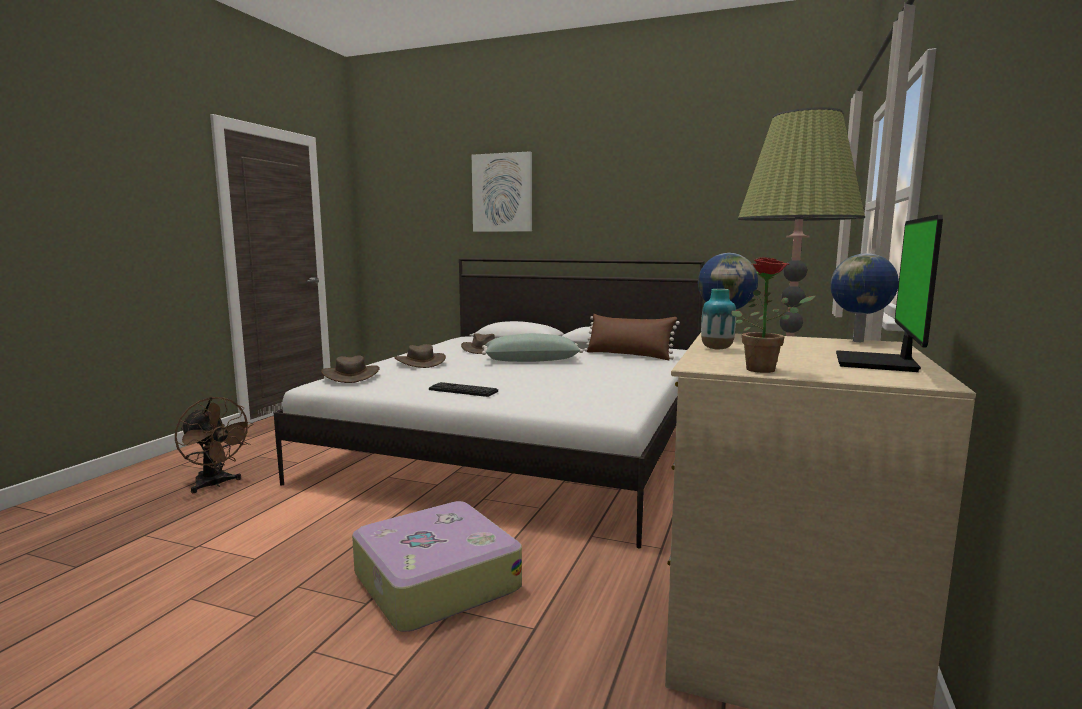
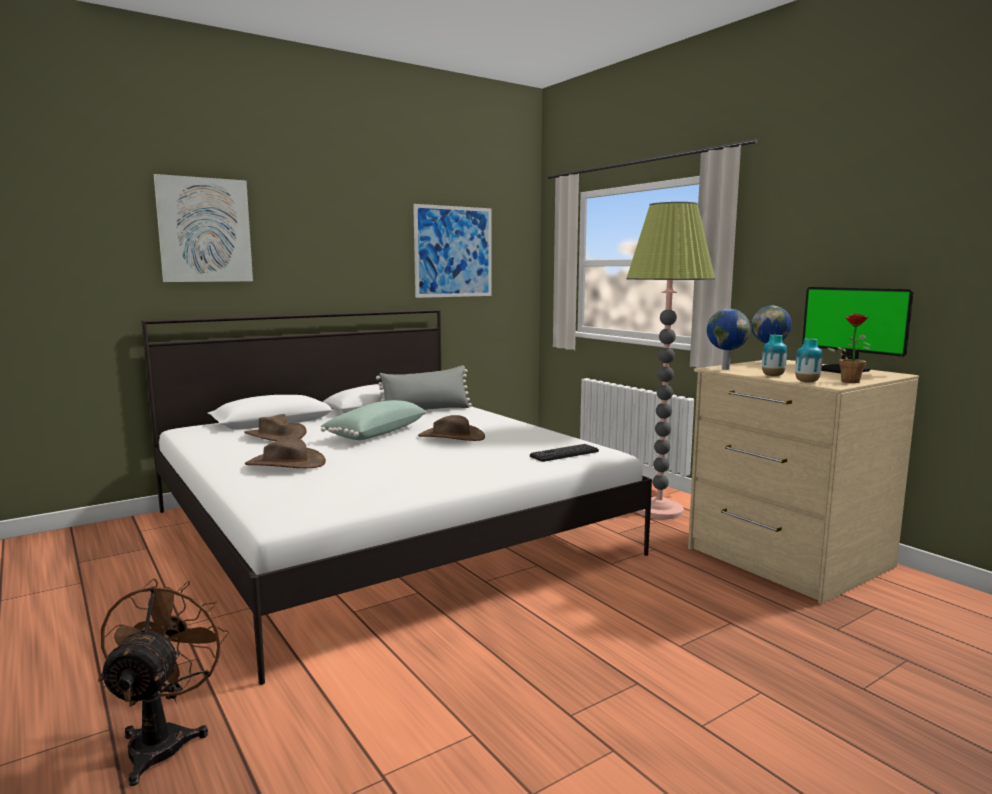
camera: 55 degrees left, 0 degrees up
(215, 484) = (164, 739): brown fan -> brown fan turned 75 degrees counterclockwise
(351, 375) = (288, 496): brown hat -> brown hat (451, 437)
(434, 581) = (626, 642): suitcase -> none
(463, 390) = (451, 472): keyboard -> keyboard (564, 454)
(629, 355) = (426, 410): brown pillow -> grey pillow
(699, 359) = (807, 382): none -> vase
(728, 201) = (453, 252): none -> picture

